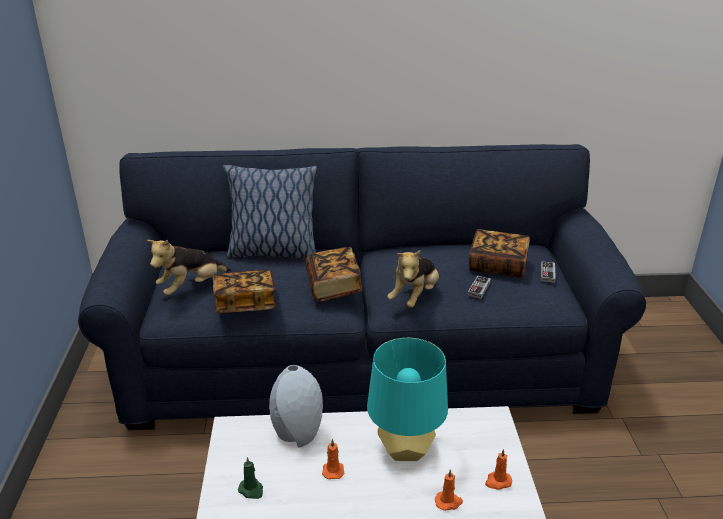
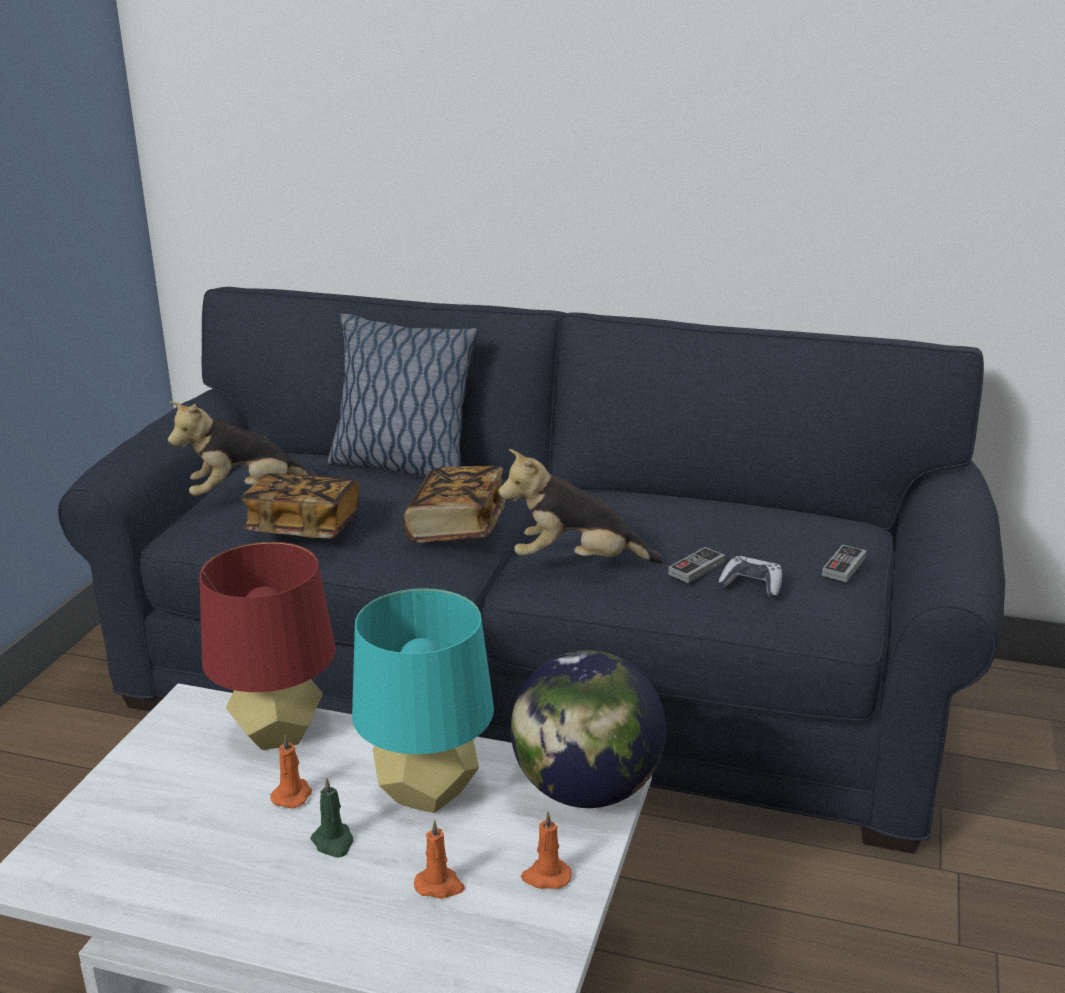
camera: 20 degrees right, 5 degrees down
(251, 490) = (154, 793): green candle -> green candle (333, 842)
(298, 434) = (278, 733): grey vase -> red table lamp
(415, 297) = (576, 562): plush toy -> plush toy turned 45 degrees clockwise
(485, 427) = (586, 790): none -> globe
(497, 265) = (758, 540): book -> none
(512, 293) = (752, 585): none -> game controller

